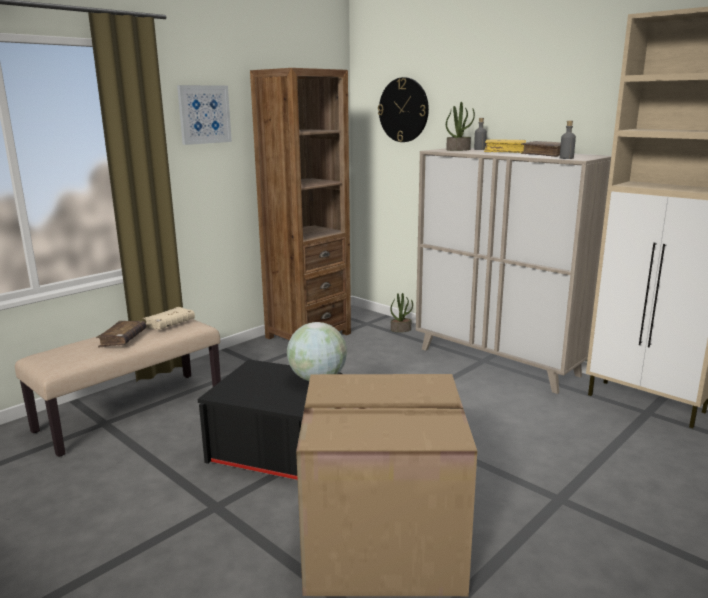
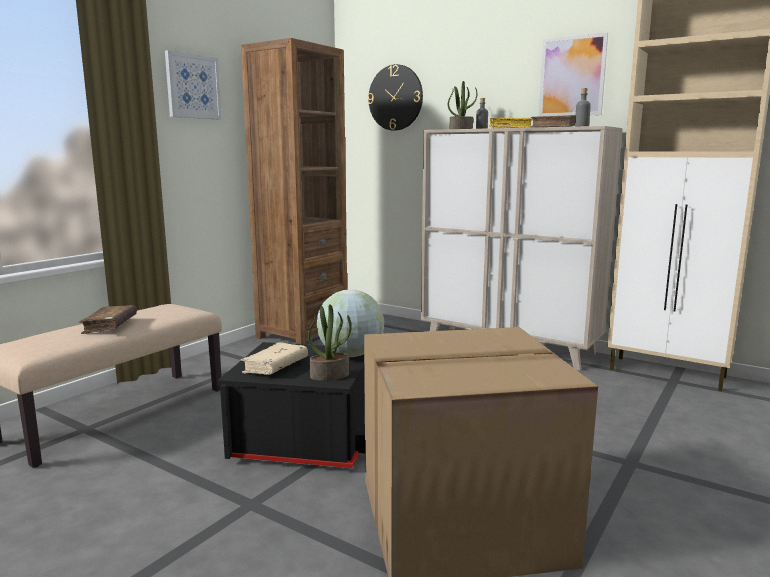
camera: 10 degrees left, 5 degrees down
(170, 324) = (163, 311): beige book -> beige book (275, 367)
(401, 329) = (399, 324): potted plant -> potted plant (330, 375)
(569, 100) = (572, 76): none -> picture

